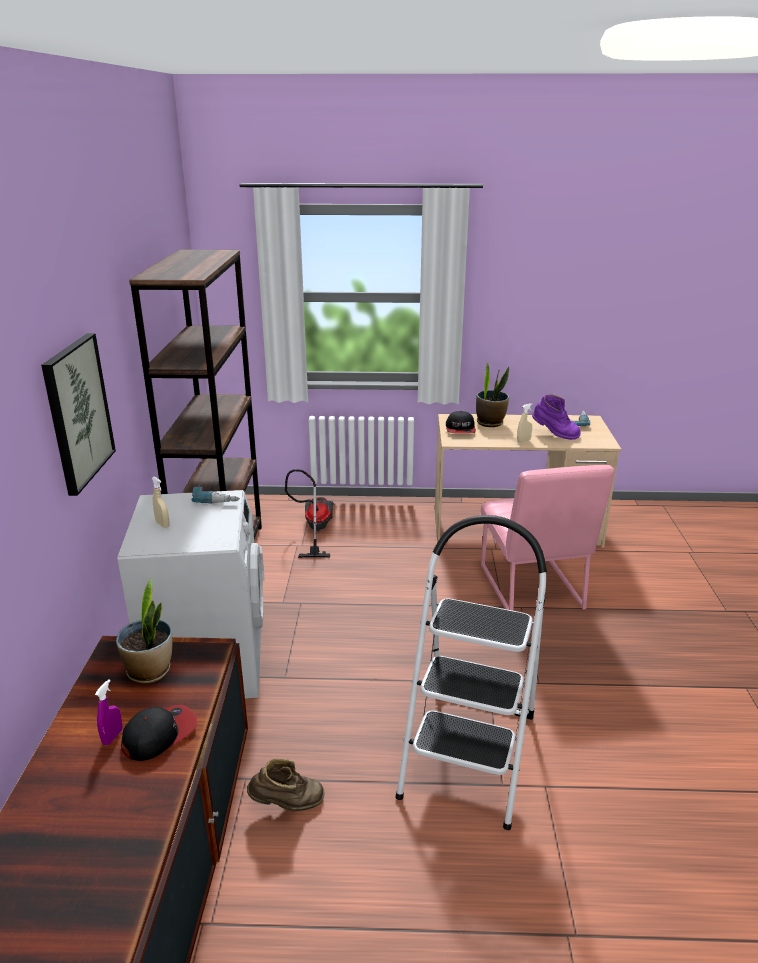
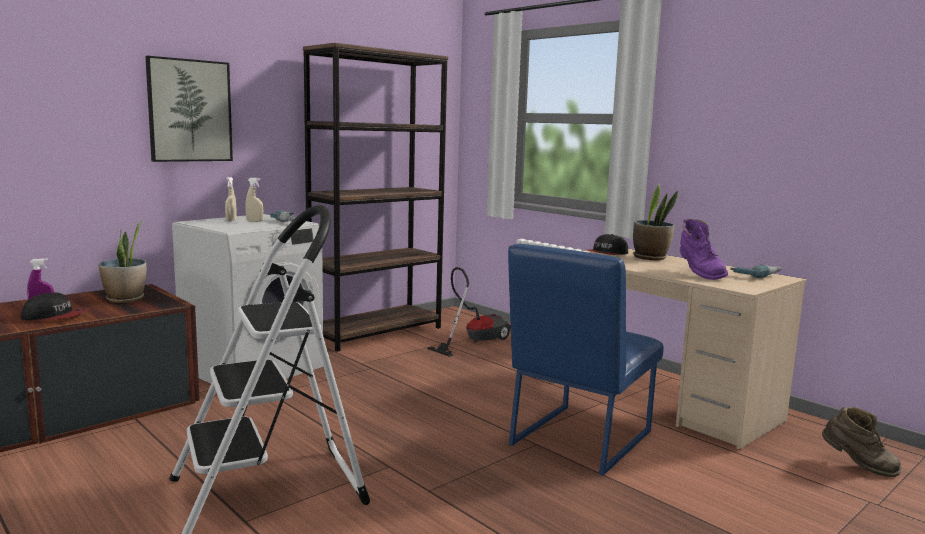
camera: 45 degrees right, 15 degrees down
(287, 805) = (122, 444): brown boot -> brown boot (858, 466)
(523, 441) = (649, 269): beige spray bottle -> beige spray bottle (254, 221)
(531, 588) = (578, 439): pink chair -> blue chair

